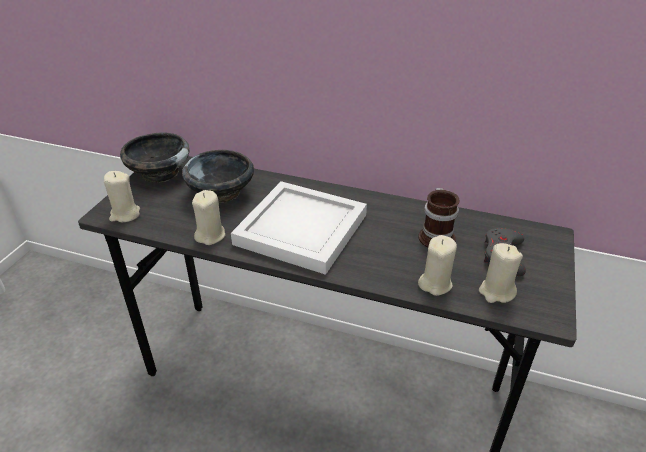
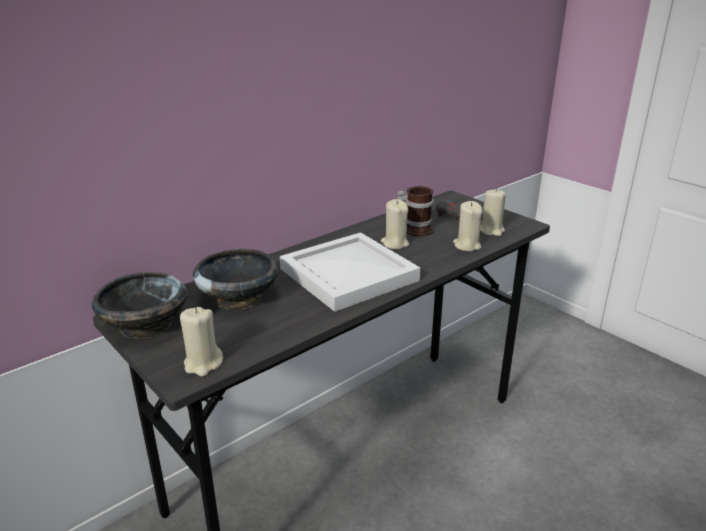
camera: 60 degrees left, 10 degrees down
(210, 235) = (307, 319): beige candle -> beige candle (395, 243)

